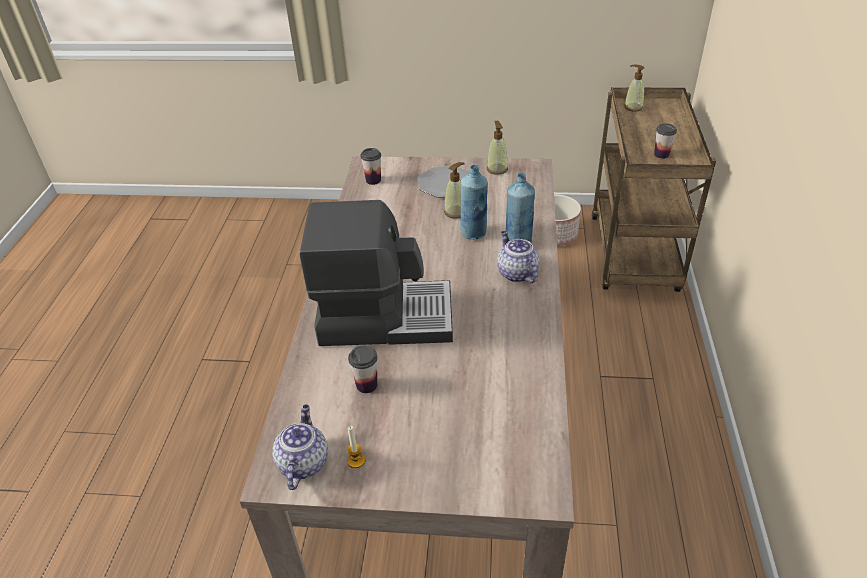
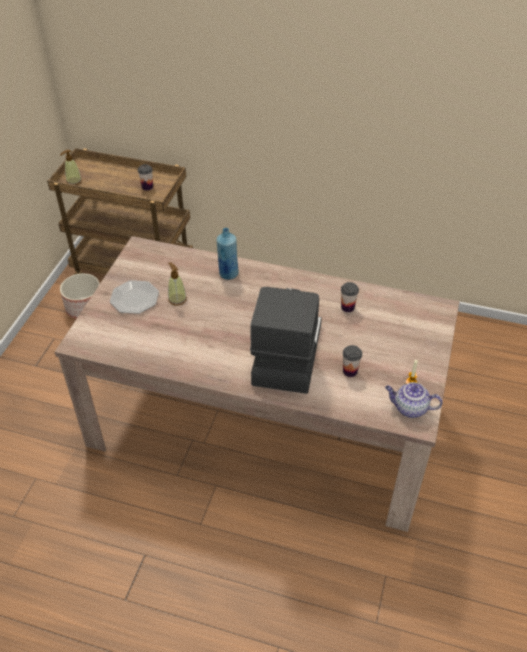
camera: 80 degrees left, 5 degrees up
(373, 180) = (105, 342): cup -> cup (347, 307)
(473, 233) = (208, 294): blue bottle -> none
(497, 169) = (130, 266): soap dispenser -> none
(516, 273) = (262, 282): teapot -> none

